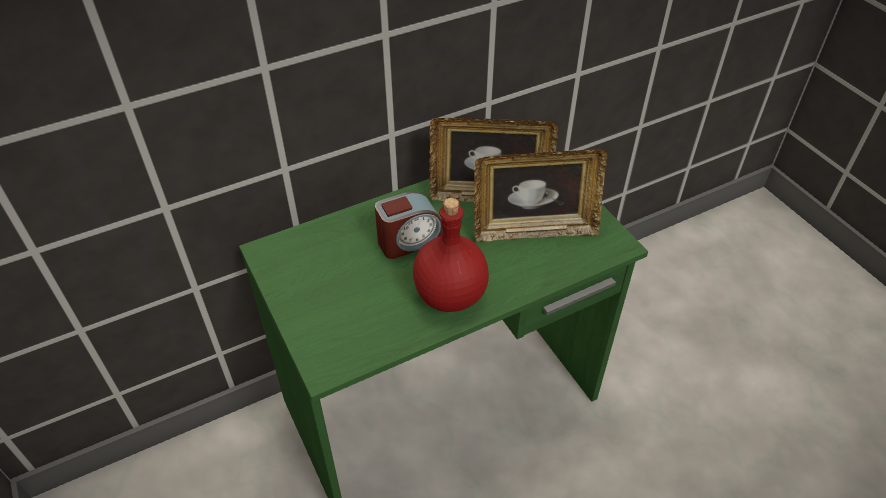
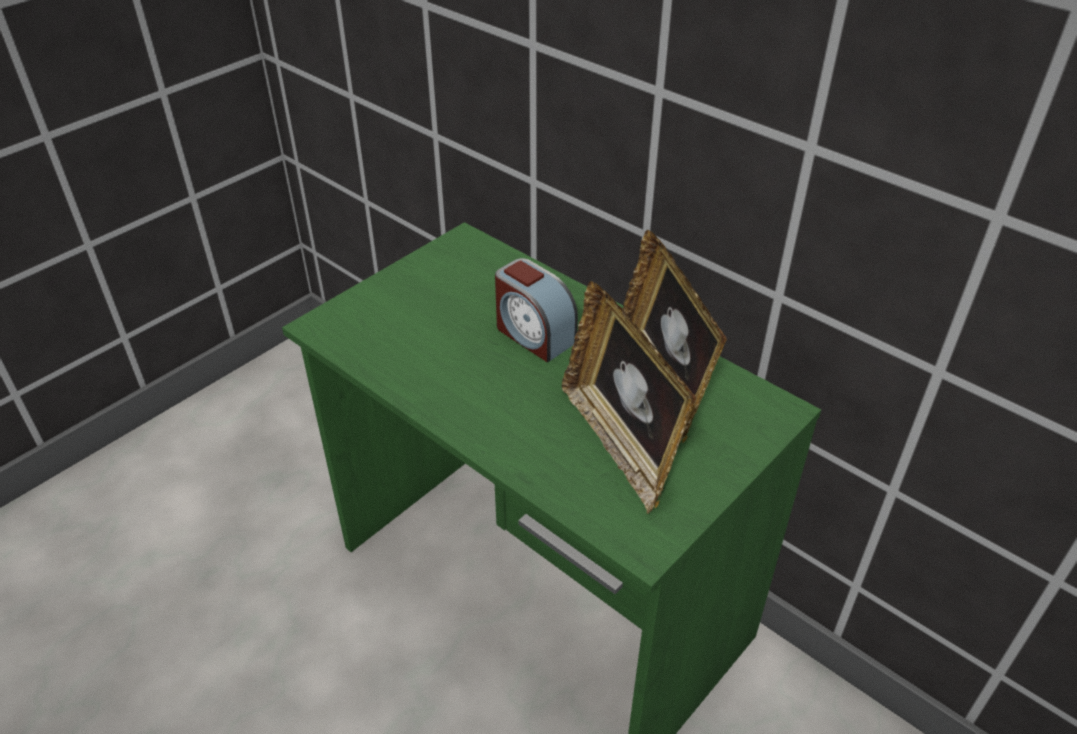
camera: 70 degrees right, 5 degrees down
(450, 294) = (462, 390): red bottle -> none

